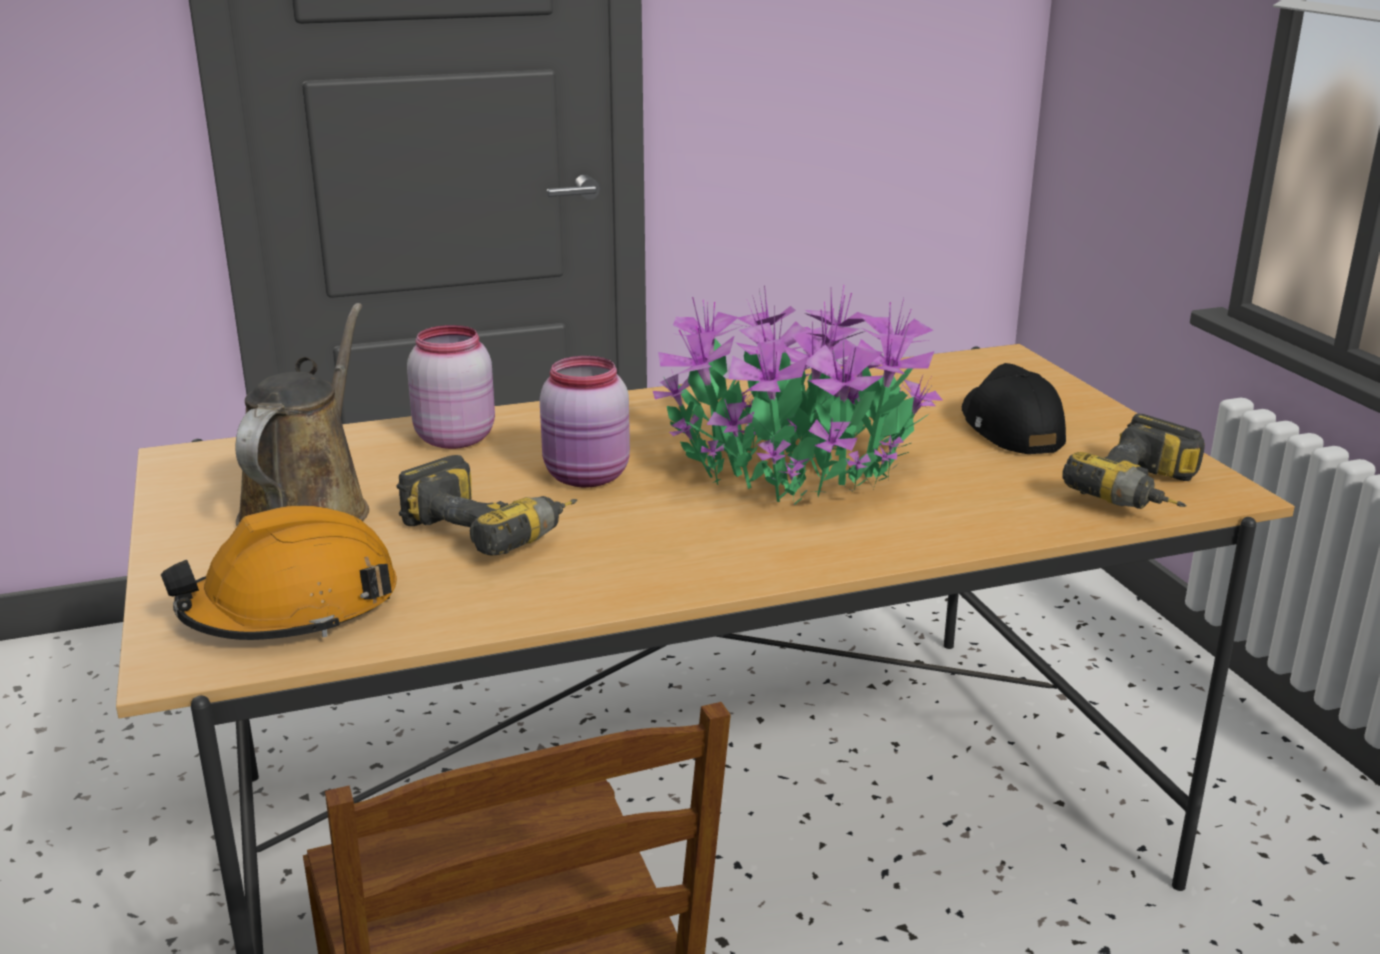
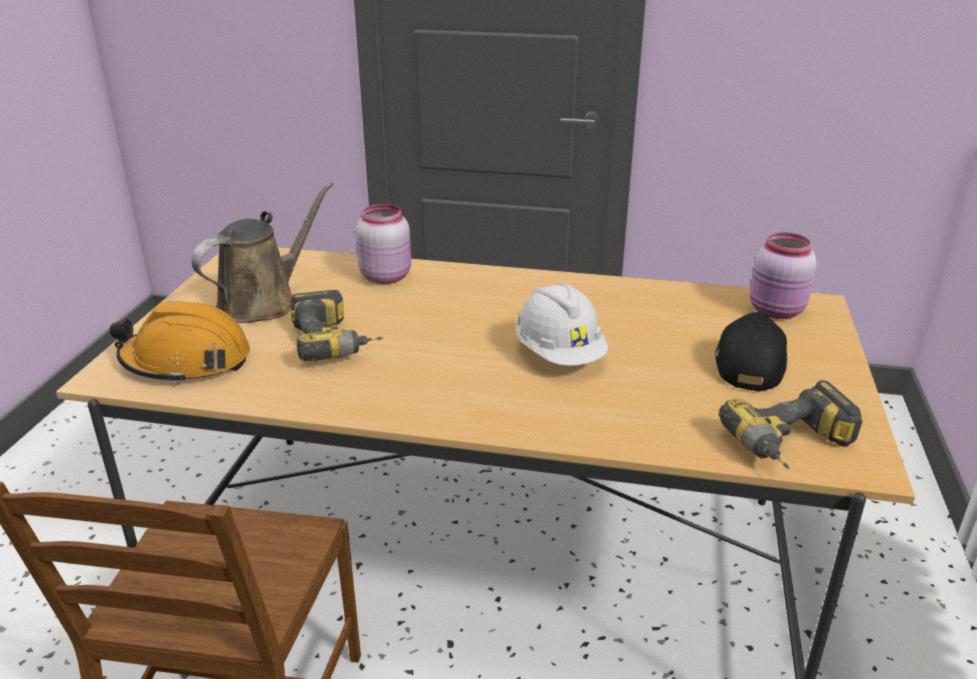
camera: 30 degrees right, 5 degrees up
(588, 477) = (427, 323): pink jar -> pink jar (776, 311)
(799, 471) = (559, 355): potted plant -> white hard hat

